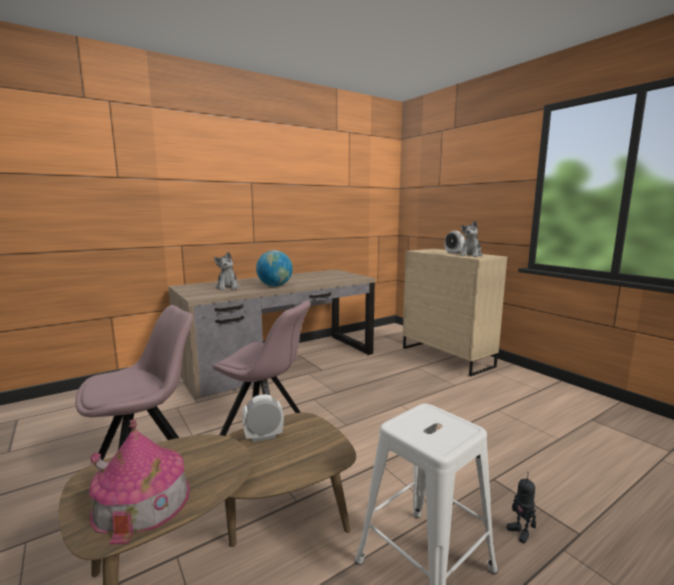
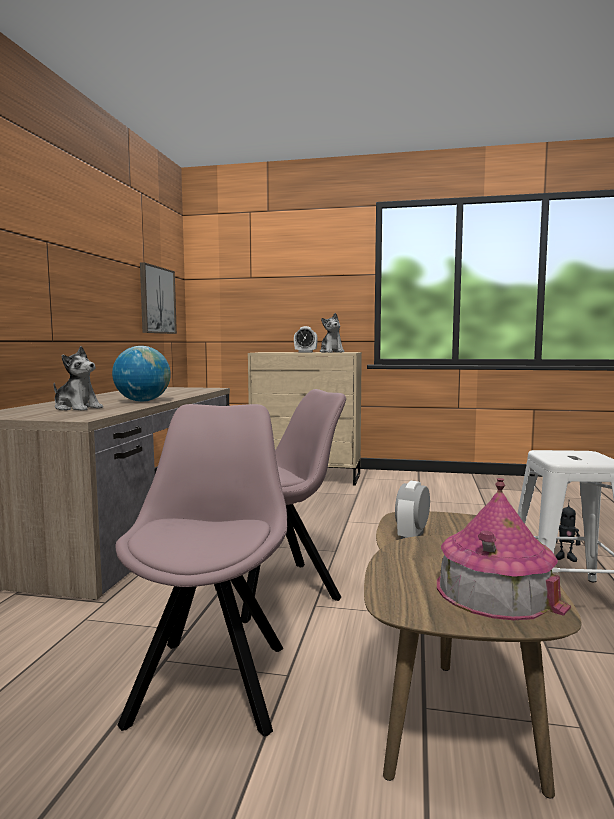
camera: 45 degrees left, 5 degrees down
(361, 208) = (157, 300): none -> picture

